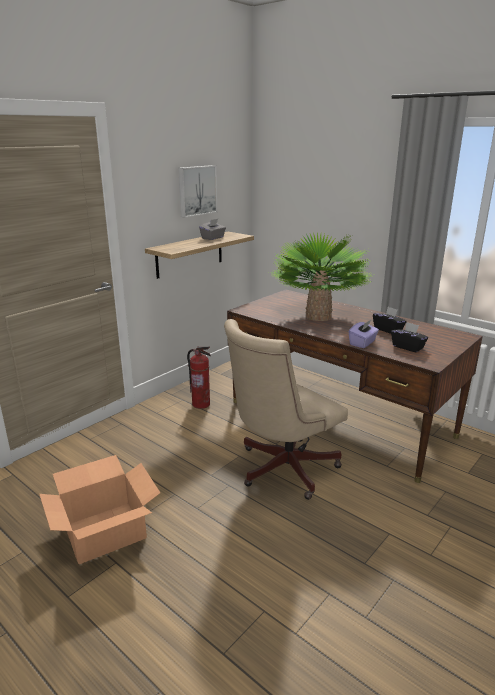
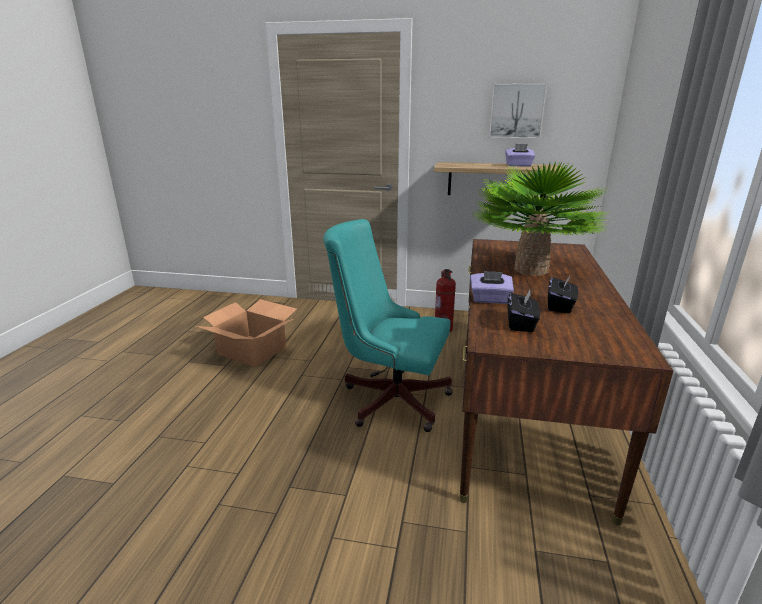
camera: 60 degrees right, 0 degrees up
(213, 238) = (518, 165): grey tissue box -> purple tissue box
(281, 469) = (389, 398): beige office chair -> turquoise office chair

